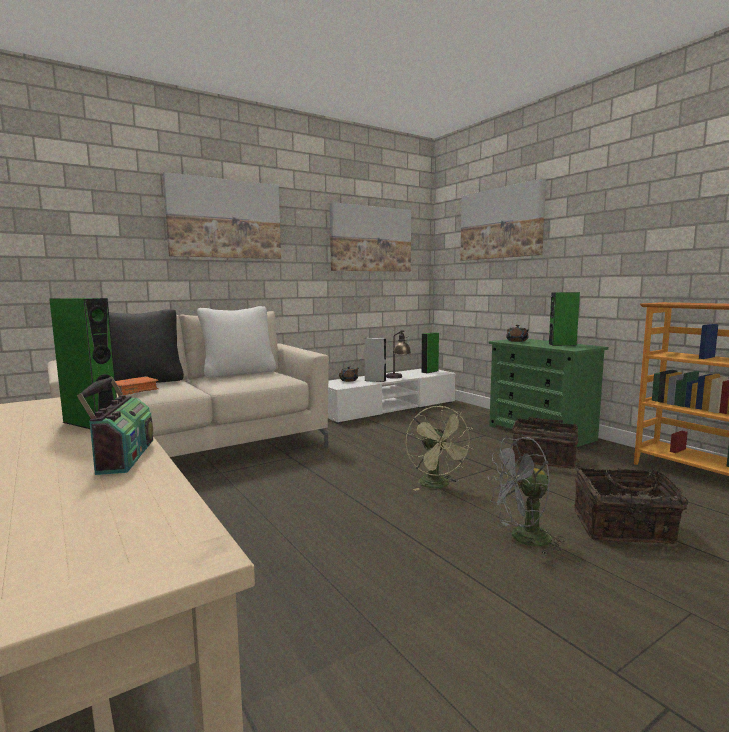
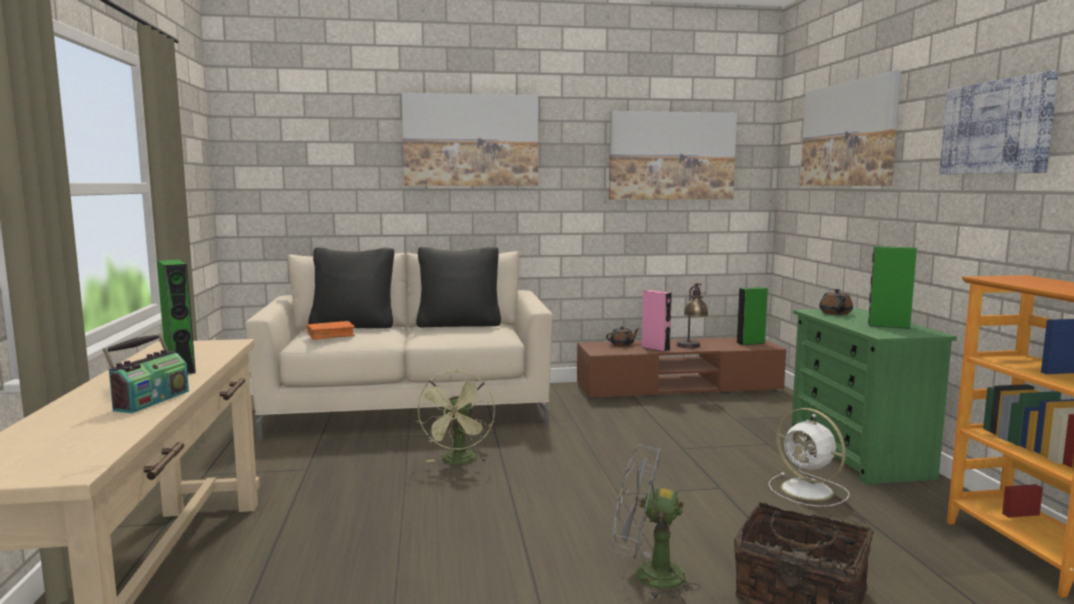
camera: 25 degrees right, 0 degrees up
(239, 373) = (459, 324): white pillow -> black pillow
(375, 380) = (655, 348): grey speaker -> pink speaker
(388, 408) = (678, 387): white tv stand -> brown tv stand
(438, 485) = (622, 495): green fan -> green fan (459, 462)
(543, 460) = (809, 491): basket -> white fan
(629, 212) = (995, 127): none -> picture

